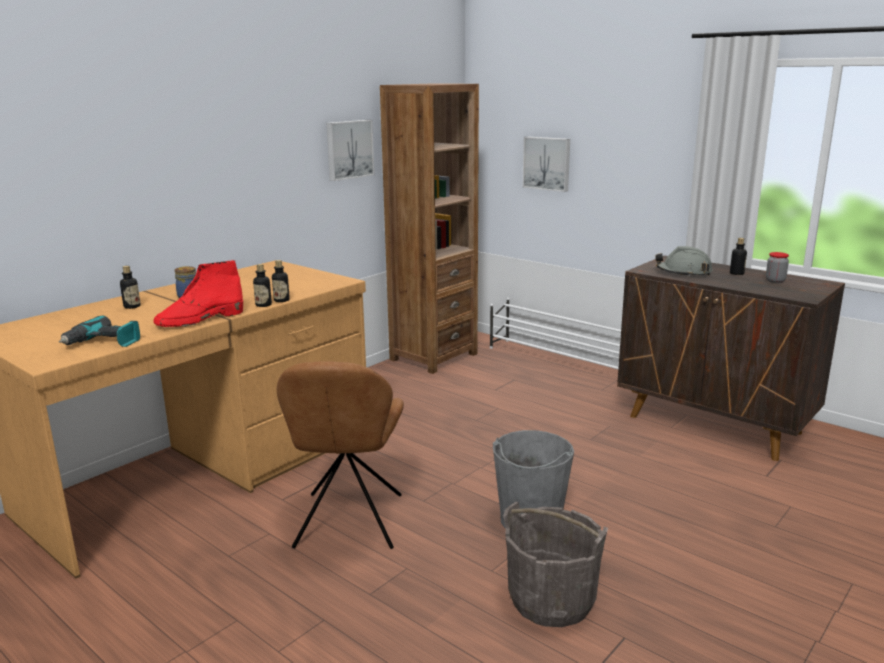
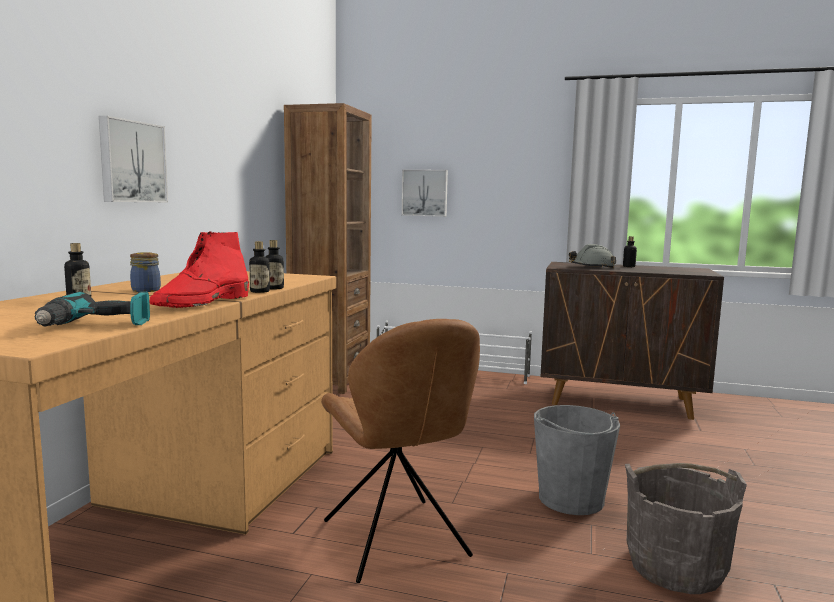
camera: 25 degrees left, 10 degrees down
(348, 149) = (260, 162): picture -> picture (131, 162)
(775, 281) = (664, 268): jar -> none

